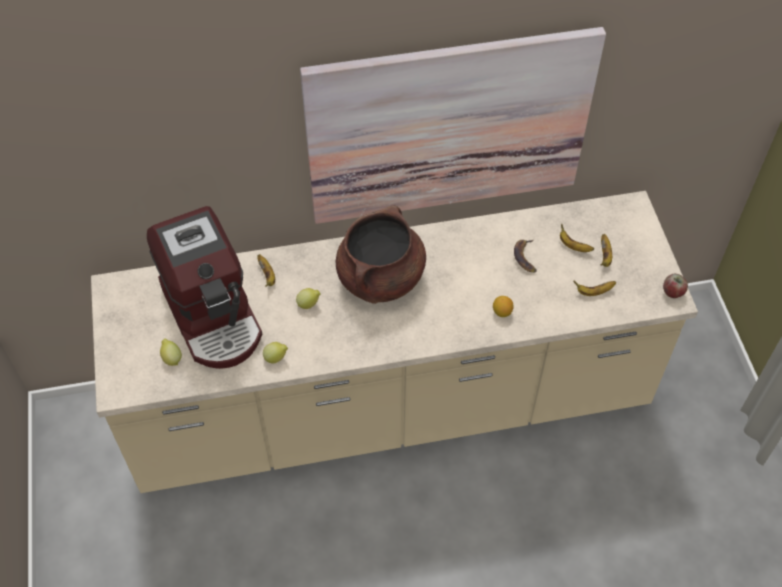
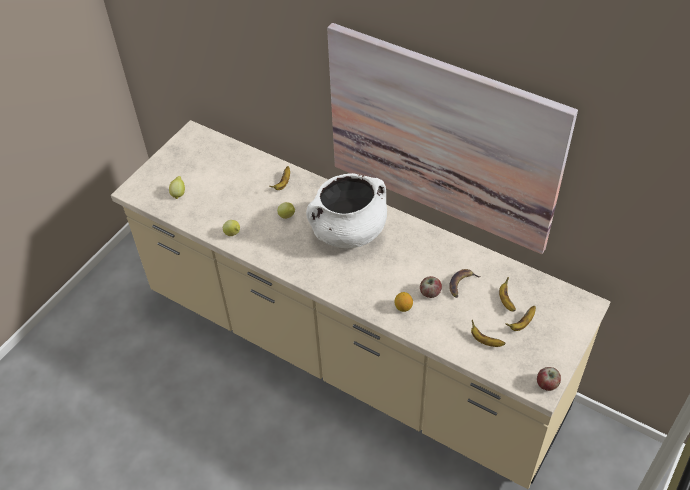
camera: 45 degrees right, 5 degrees down
(215, 316) = (227, 186): coffee machine -> none
(381, 278) = (348, 231): brown cooking pot -> white cooking pot
(509, 283) = (430, 293): none -> apple

